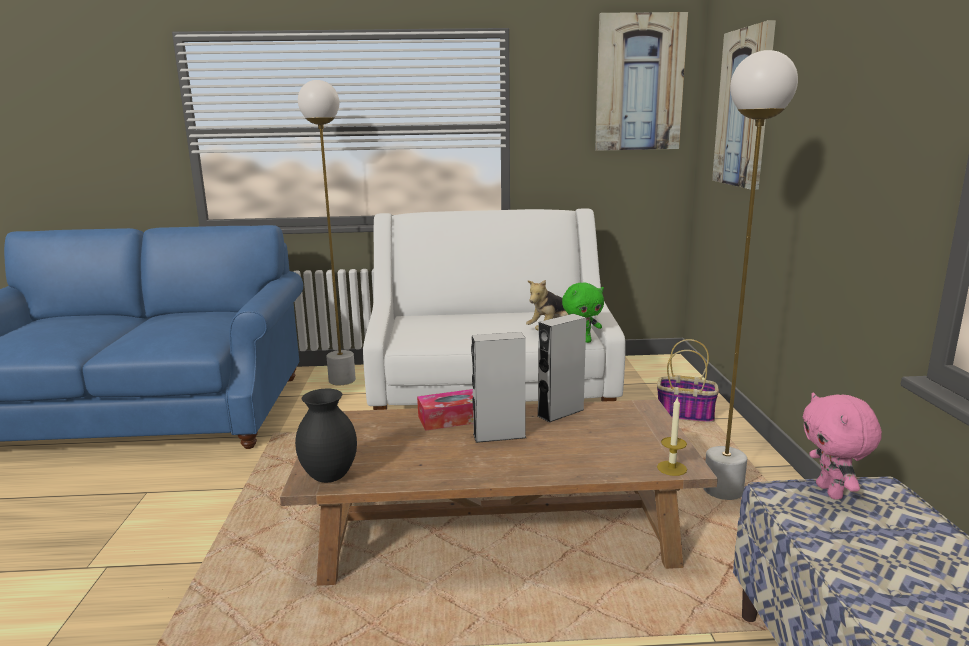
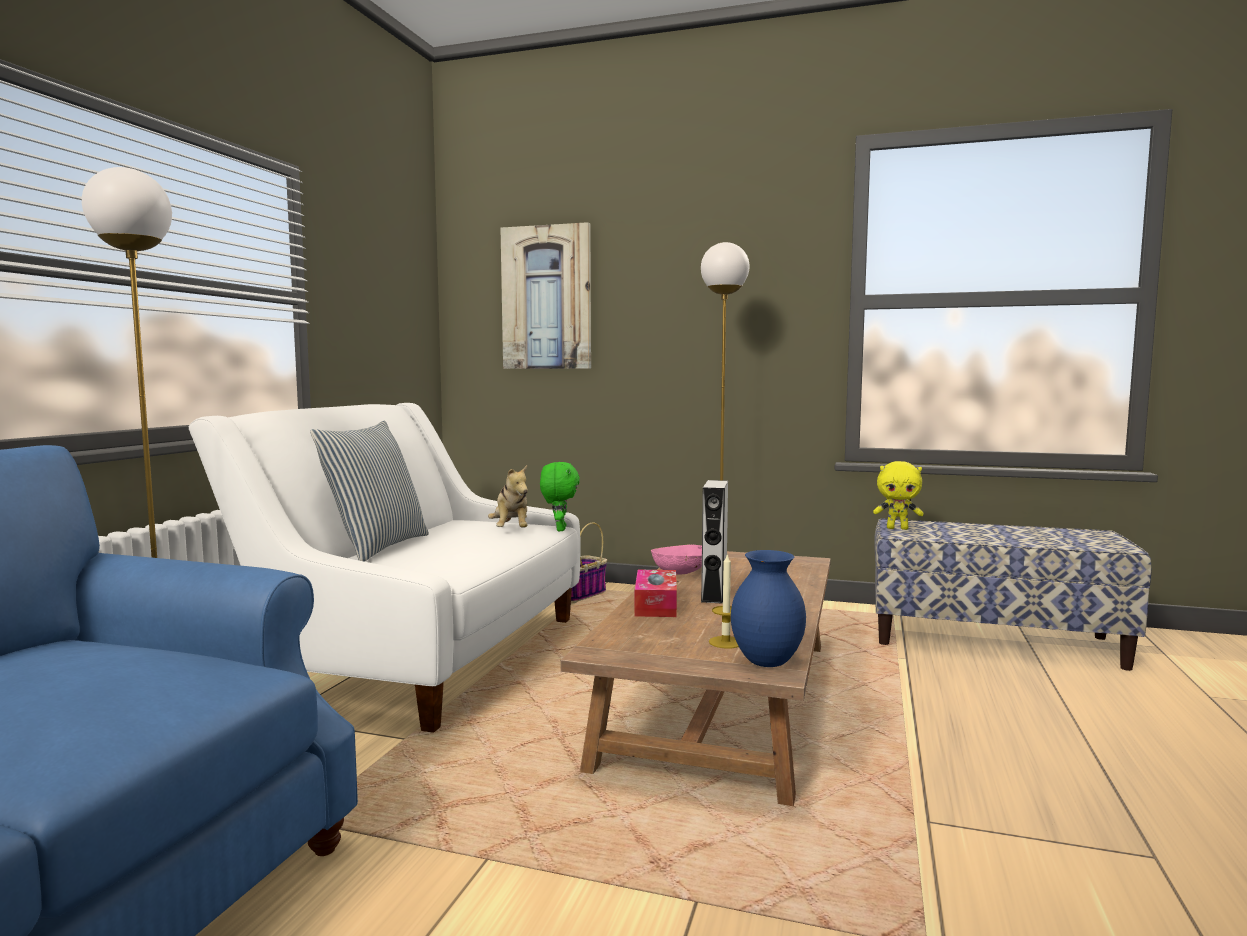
camera: 70 degrees left, 10 degrees down
(329, 477) = (768, 662): black vase -> blue vase
(460, 313) = (376, 547): none -> pillow
(560, 412) = (680, 572): grey speaker -> pink bowl
(639, 83) = (402, 264): picture -> none
(672, 468) = (810, 563): candle -> candle (725, 642)
(831, 492) = (897, 528): pink plush toy -> yellow plush toy

